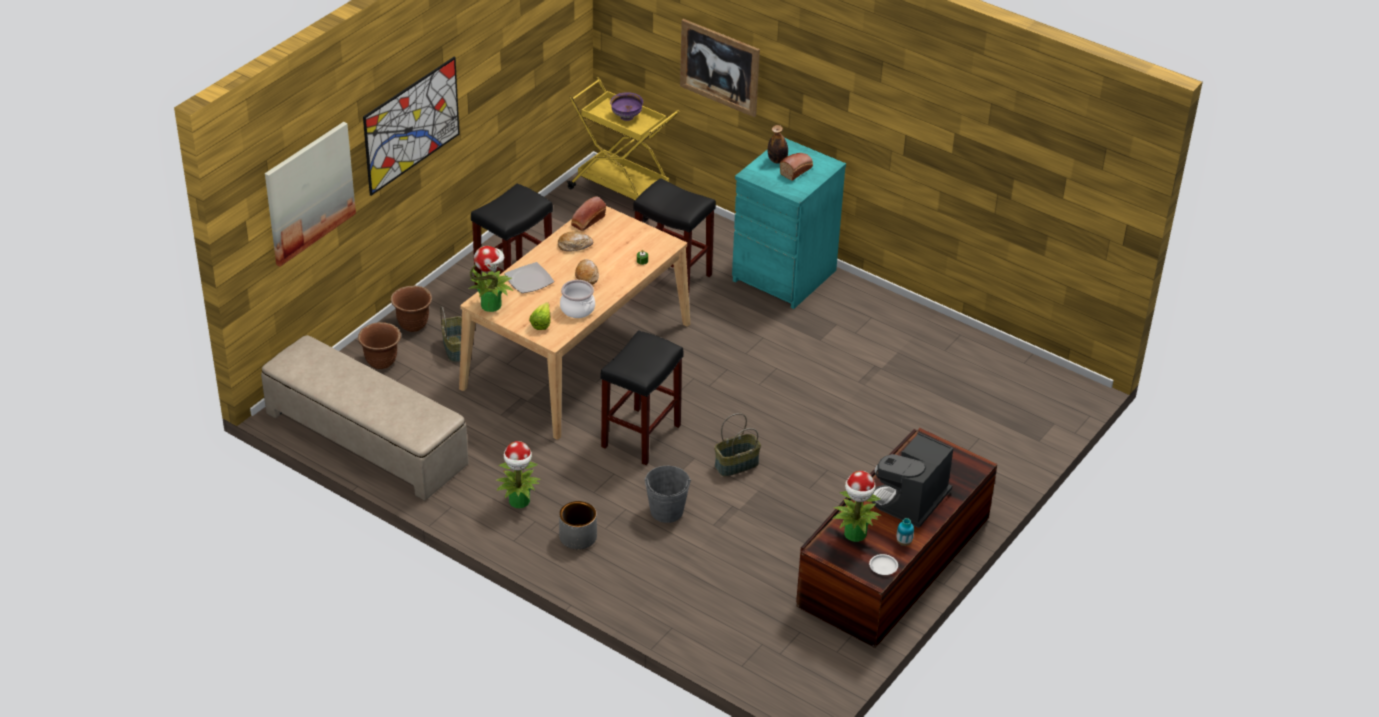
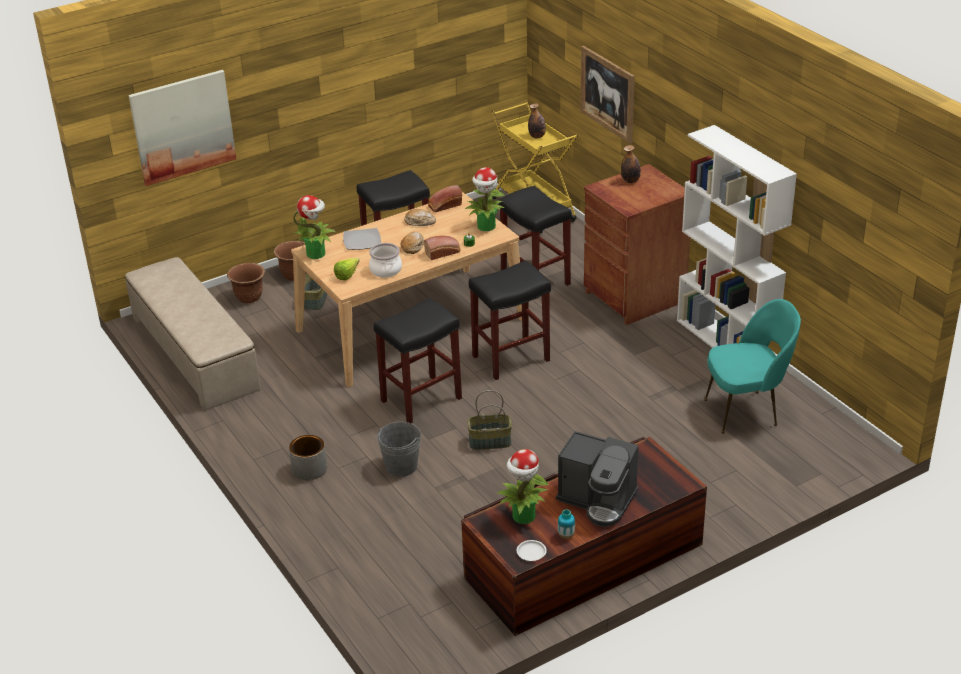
camera: 25 degrees right, 5 degrees down
(412, 125) = (305, 94): picture -> none
(519, 501) = (281, 429): potted plant -> potted plant (486, 227)
(627, 117) = (537, 136): purple bowl -> bottle
(702, 371) = (510, 359): none -> black stool
(785, 276) = (635, 297): turquoise dresser -> brown dresser
(797, 170) = (643, 191): bread -> bread (443, 253)
(898, 308) = (726, 342): none -> white bookcase
(911, 502) = (598, 500): coffee machine -> coffee machine turned 120 degrees counterclockwise
(957, 377) = (747, 412): none -> turquoise chair

